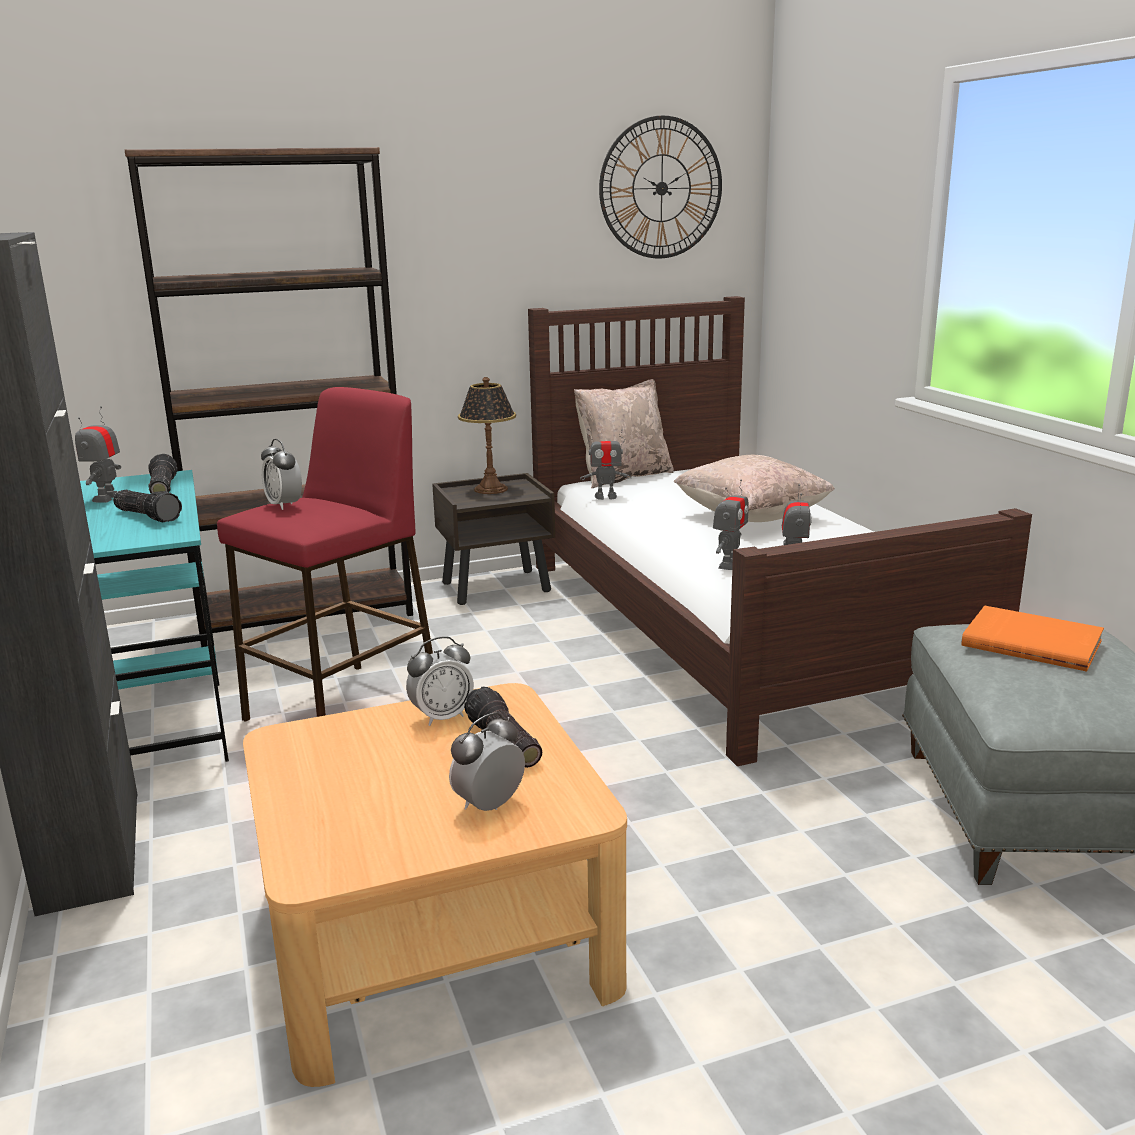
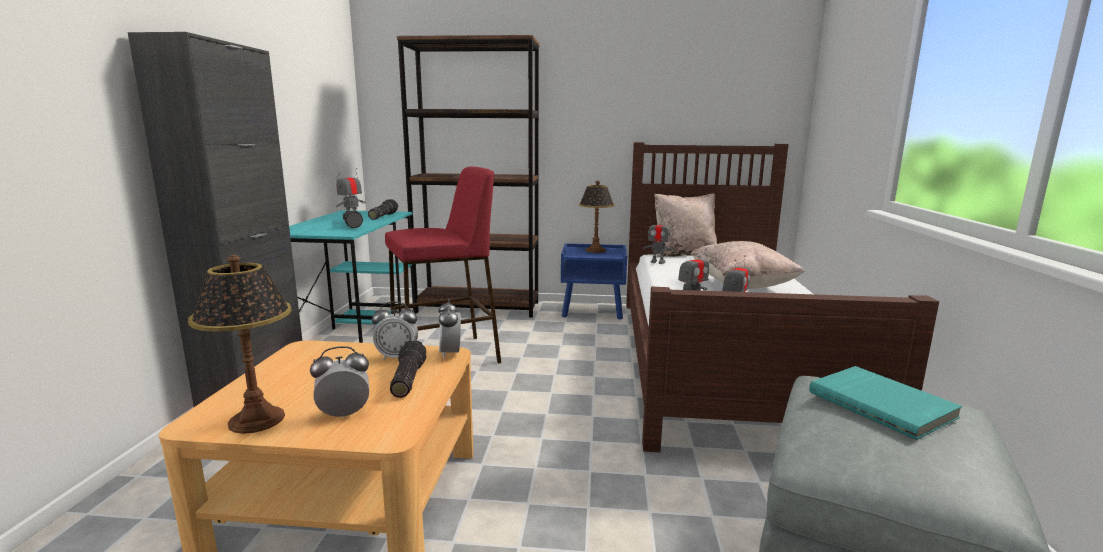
camera: 25 degrees right, 5 degrees down
(284, 505) = (420, 228): alarm clock -> alarm clock (450, 353)
(386, 845) = (257, 420): none -> table lamp
(497, 587) = (593, 311): brown nightstand -> blue nightstand
(661, 188) = (734, 69): wall clock -> none
(1032, 642) = (882, 404): orange book -> turquoise book

